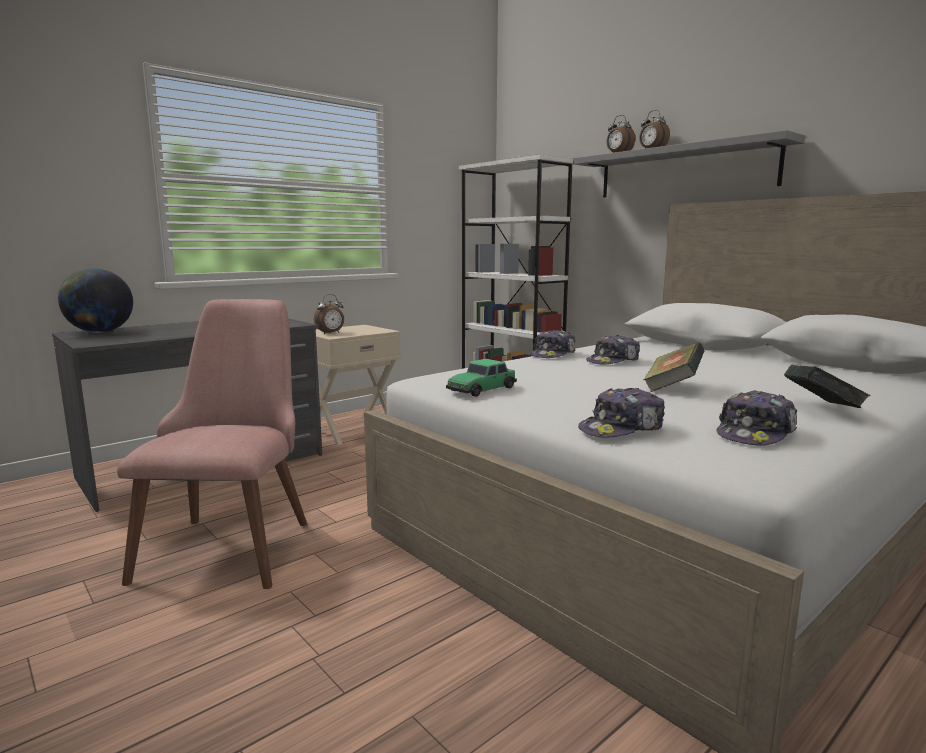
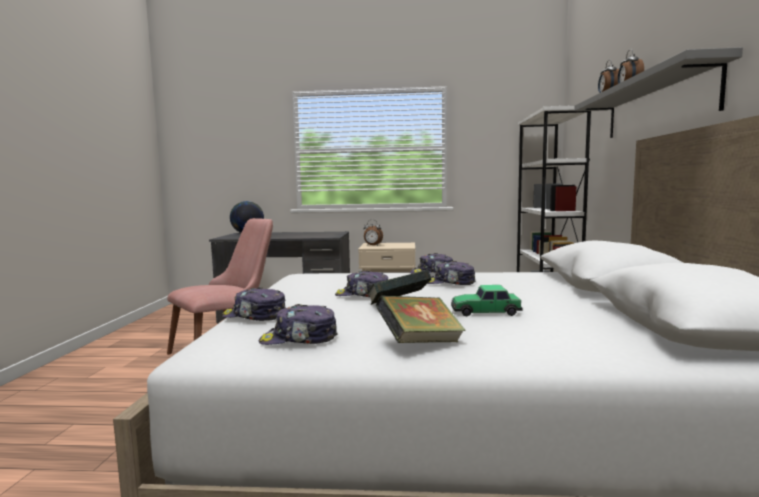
camera: 45 degrees right, 5 degrees down
(481, 389) = (297, 284): toy car -> toy car (485, 311)
(603, 386) = (363, 295): none -> cap

